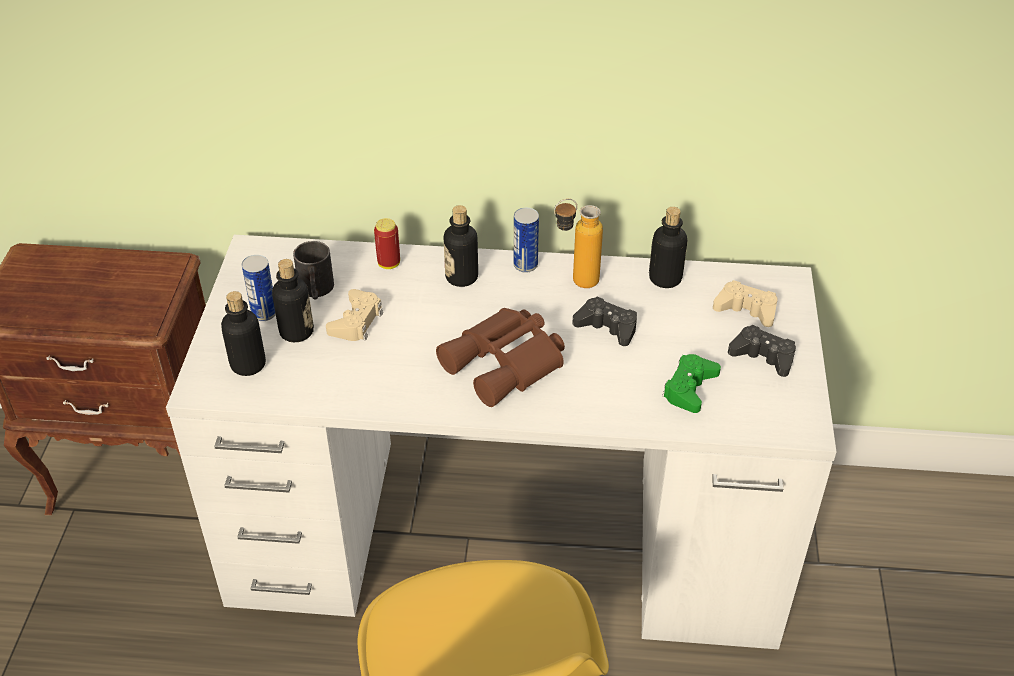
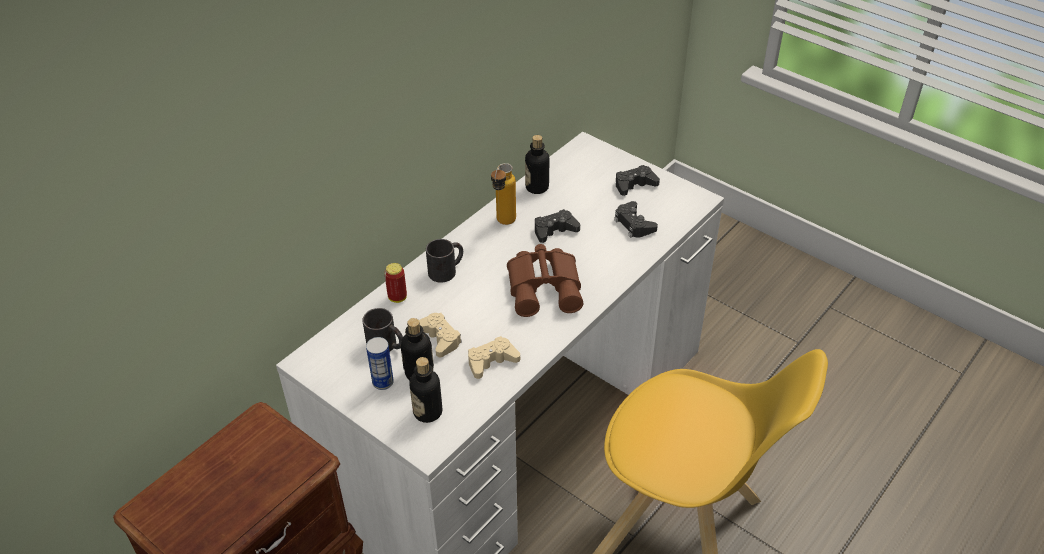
camera: 55 degrees left, 0 degrees up
(461, 277) = (447, 270): bottle -> black mug
(525, 265) = (465, 237): can -> none
(689, 388) = (634, 224): green game controller -> black game controller
(746, 309) = (593, 171): beige game controller -> beige game controller (491, 361)

